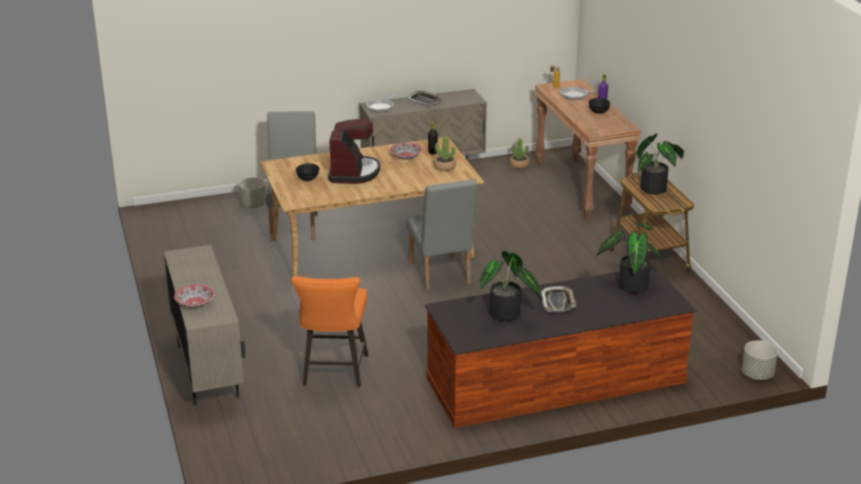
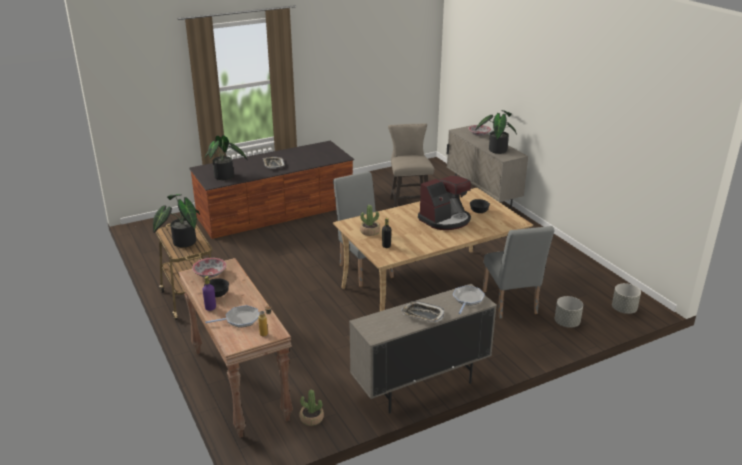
camera: 170 degrees right, 0 degrees up
(333, 373) = (409, 203): orange stool -> beige stool
(353, 172) = (445, 220): coffee machine -> coffee machine turned 120 degrees counterclockwise
(406, 157) = (408, 239): bowl -> bowl (210, 274)
(506, 315) = (304, 156): potted plant -> potted plant (496, 149)
(757, 375) = (148, 223): grey planter -> grey planter (624, 309)

